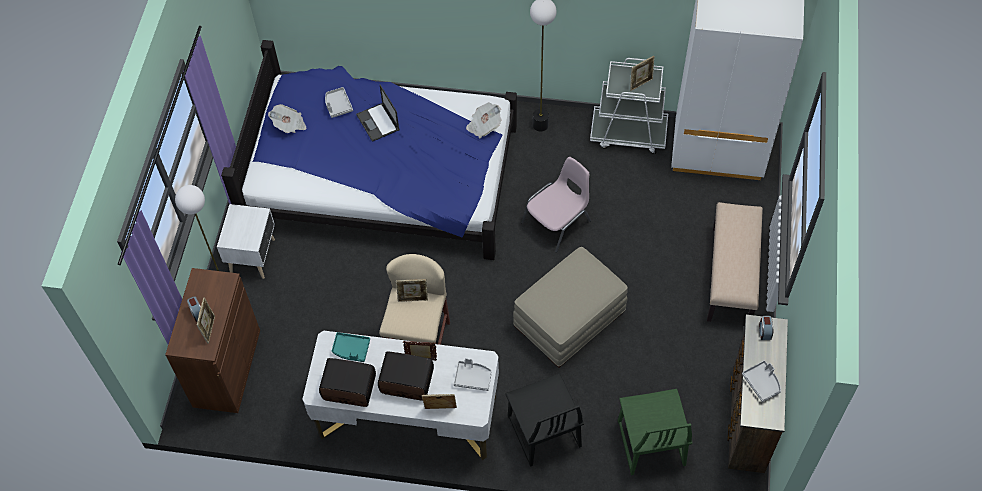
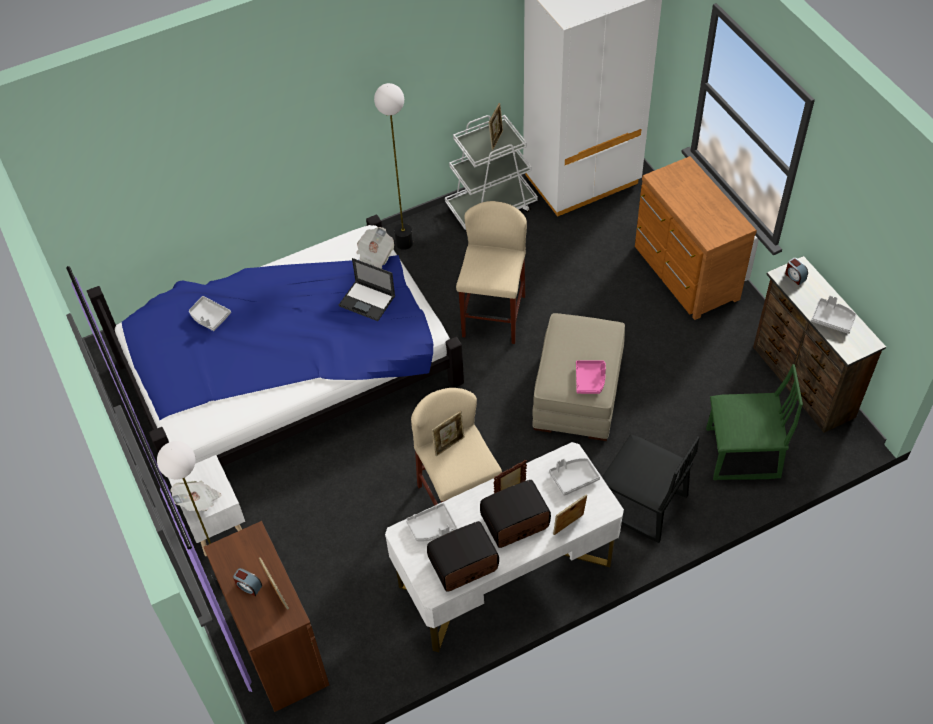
camera: 35 degrees left, 5 degrees down
(289, 125) = (172, 363): newspaper -> newspaper (198, 501)
(351, 349) = (432, 527): turquoise tray -> grey tray
(378, 122) = (266, 310): laptop -> laptop (367, 301)
(557, 222) = (493, 316): pink chair -> beige stool
(562, 314) = (590, 380): none -> pink tray
(650, 443) = (742, 454): green chair -> green chair turned 45 degrees counterclockwise
(731, 276) = (684, 274): beige bench -> brown dresser

